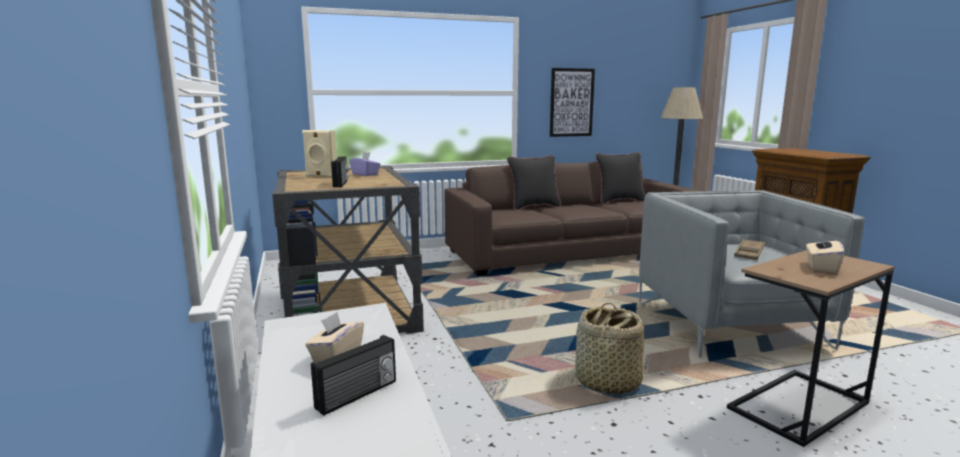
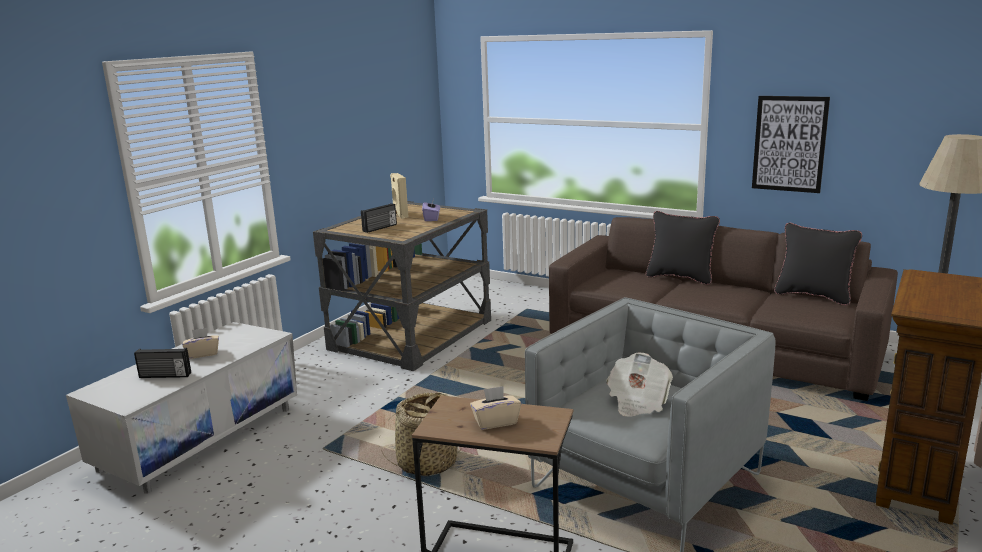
camera: 50 degrees right, 5 degrees up
(749, 253) = (637, 401): brown tray -> newspaper

